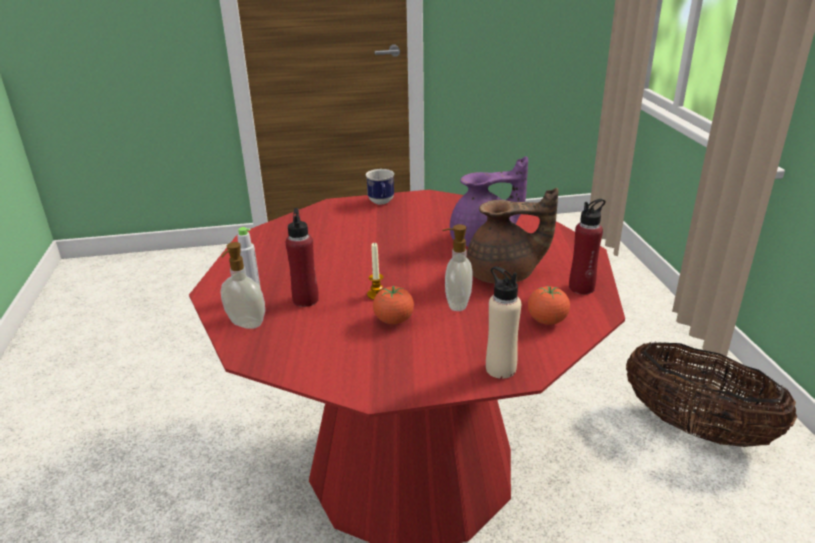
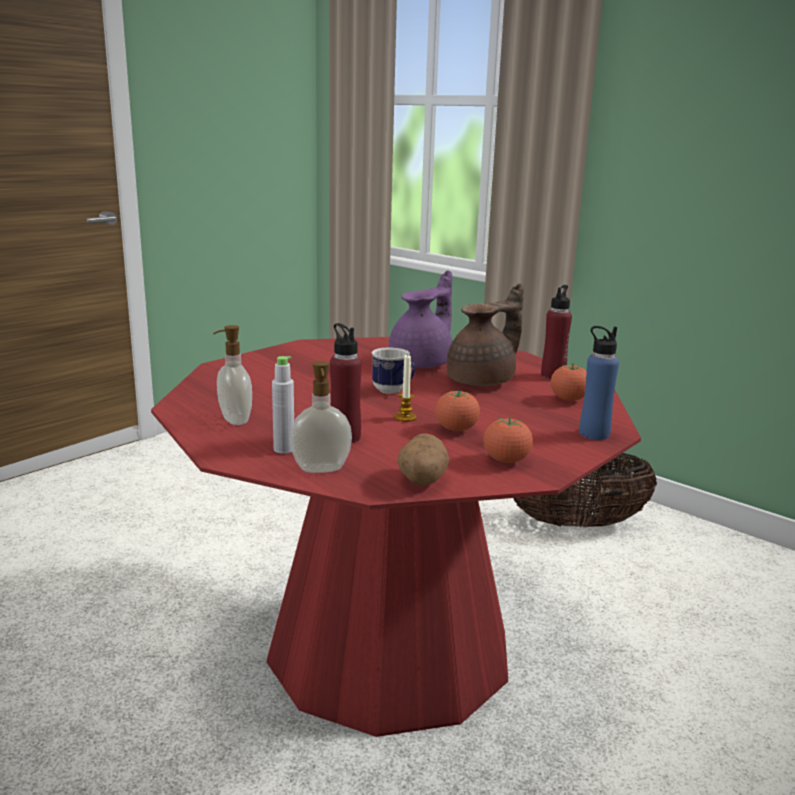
camera: 40 degrees left, 10 degrees down
(289, 361) = (422, 480): none -> potato
(377, 367) = (506, 461): none -> tomato
(381, 202) = (271, 356): mug -> mug (394, 391)
(456, 304) = (484, 406): soap dispenser -> soap dispenser (234, 420)
(500, 369) = (594, 434): beige bottle -> blue bottle

